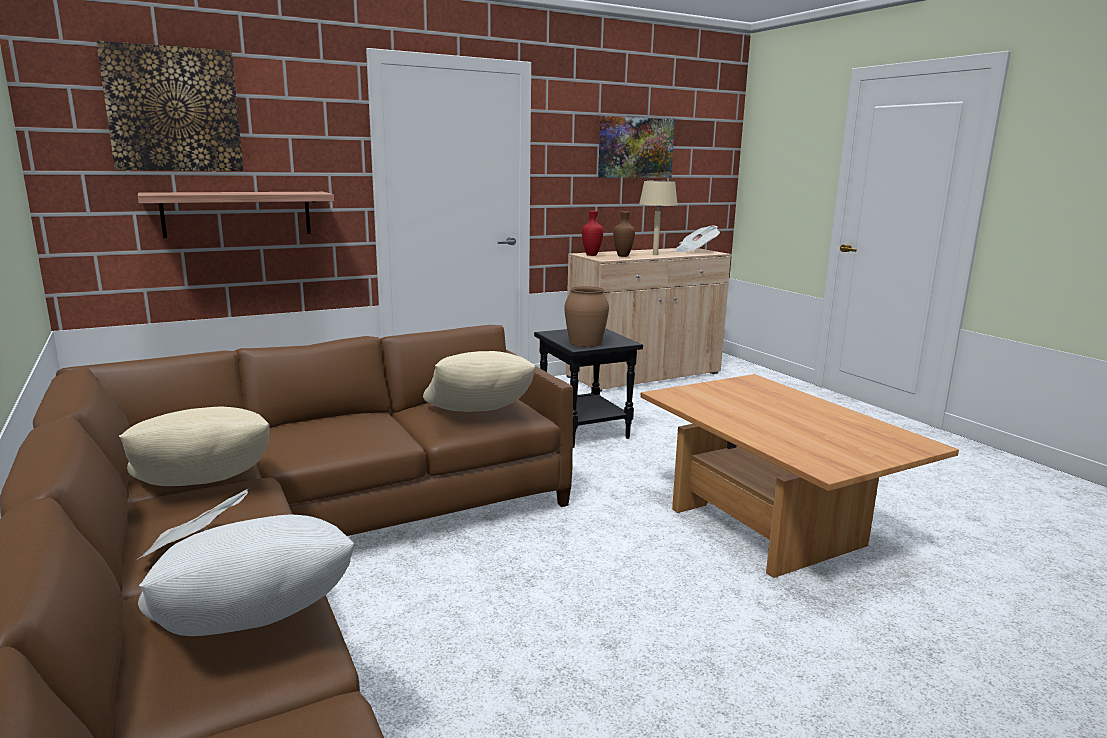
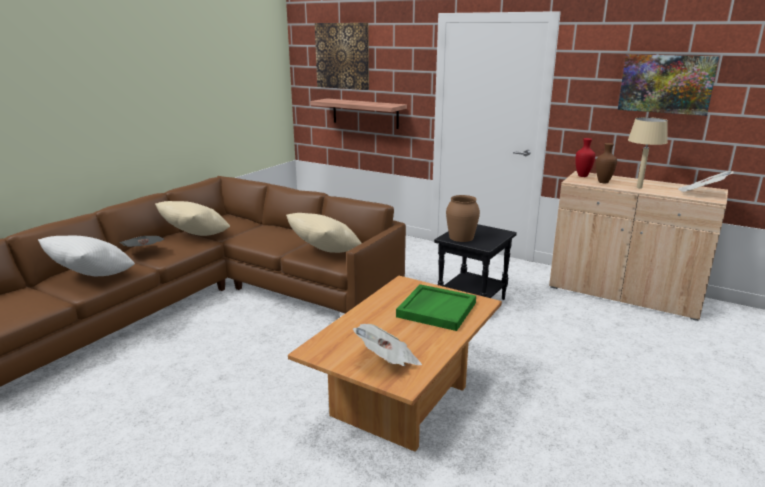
camera: 60 degrees right, 5 degrees up
(754, 398) = (436, 309): none -> green tray
(869, 441) = (388, 361): none -> newspaper

